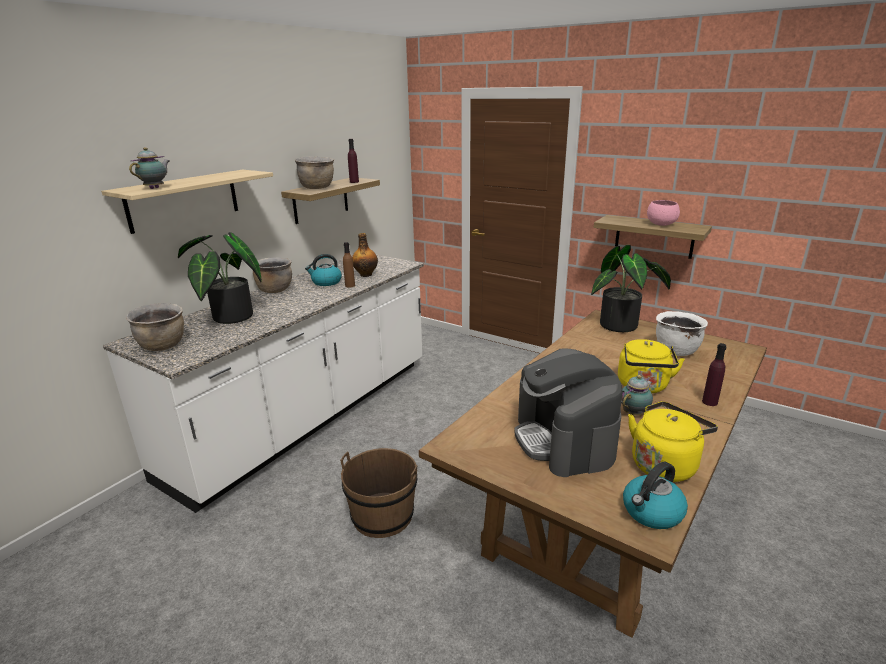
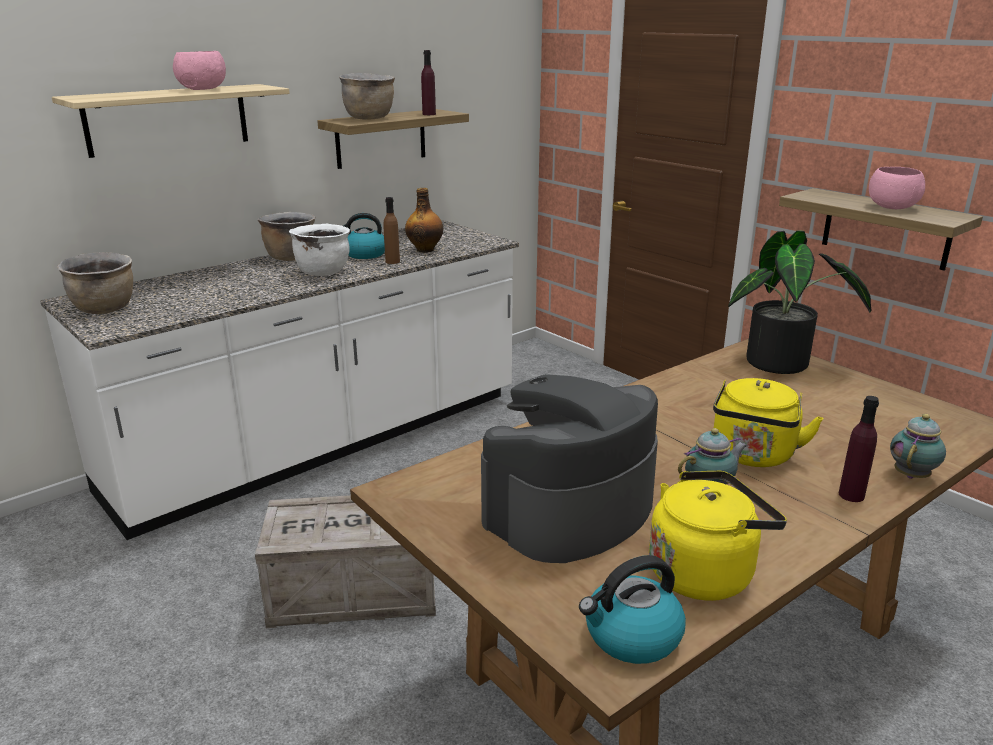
camera: 15 degrees right, 0 degrees up
(156, 188) = (115, 97): teapot -> teapot (912, 475)
(211, 177) = (203, 89): none -> pink bowl
(228, 318) = (206, 286): potted plant -> none
(382, 515) = (357, 590): brown bucket -> crate
(564, 440) = (568, 511): coffee machine -> coffee machine turned 45 degrees clockwise
(675, 350) = (848, 411): white cooking pot -> white cooking pot (323, 272)

